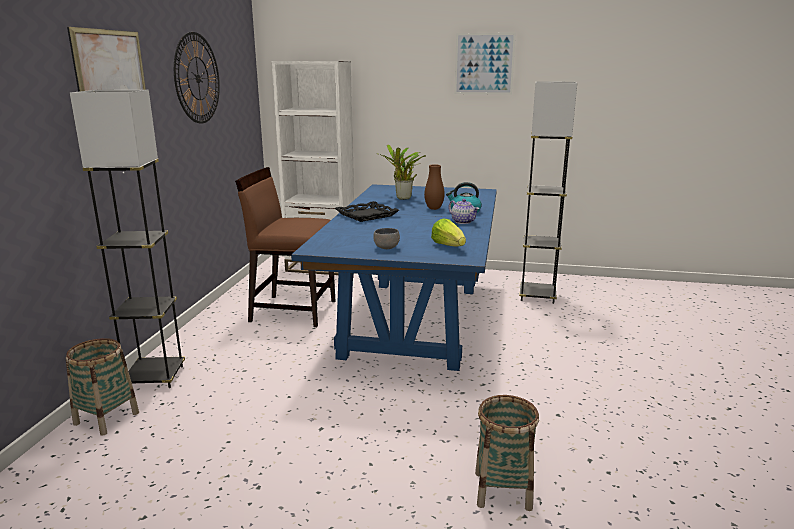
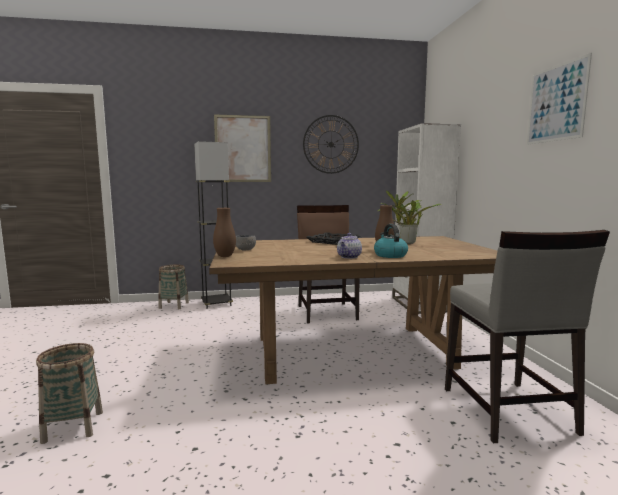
camera: 70 degrees right, 10 degrees down
(413, 320) = (352, 351): blue dining table -> brown dining table
(423, 257) = (225, 256): none -> brown vase
(448, 246) = (262, 258): lettuce -> none
(537, 296) = (507, 411): grey floor lamp -> grey chair

